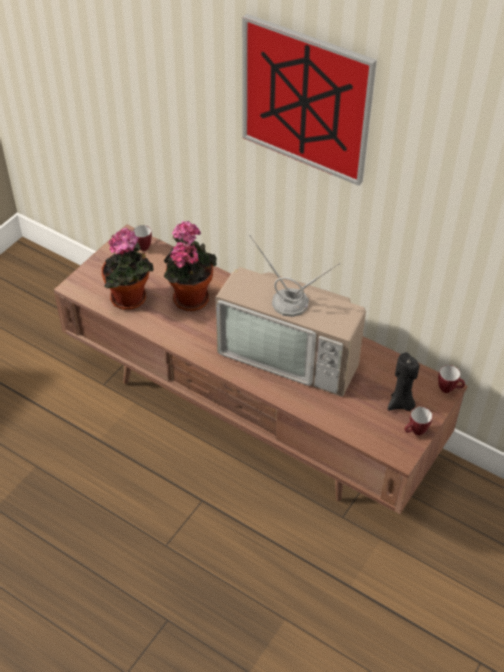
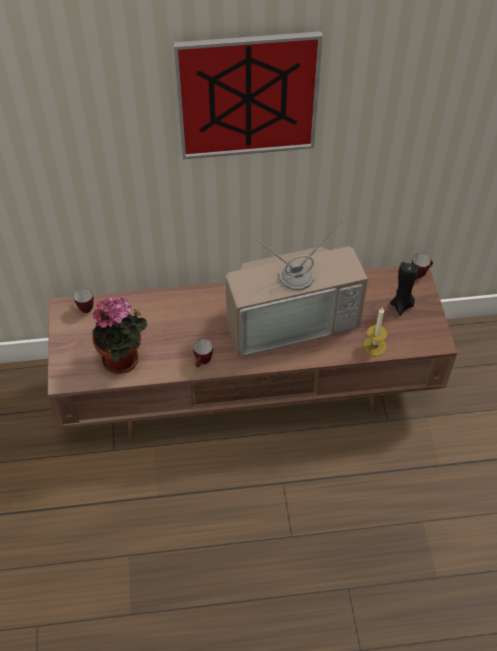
camera: 40 degrees left, 5 degrees up
(190, 296) = (168, 325): potted plant -> none
(339, 420) = (374, 346): none -> candle
(415, 432) = (431, 319): mug -> mug (203, 363)

